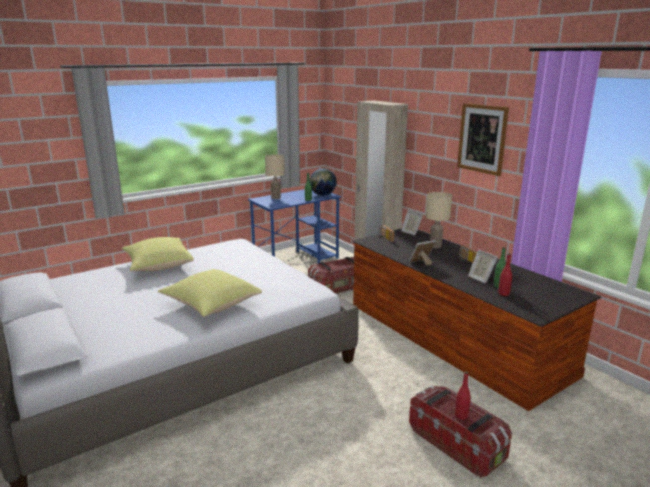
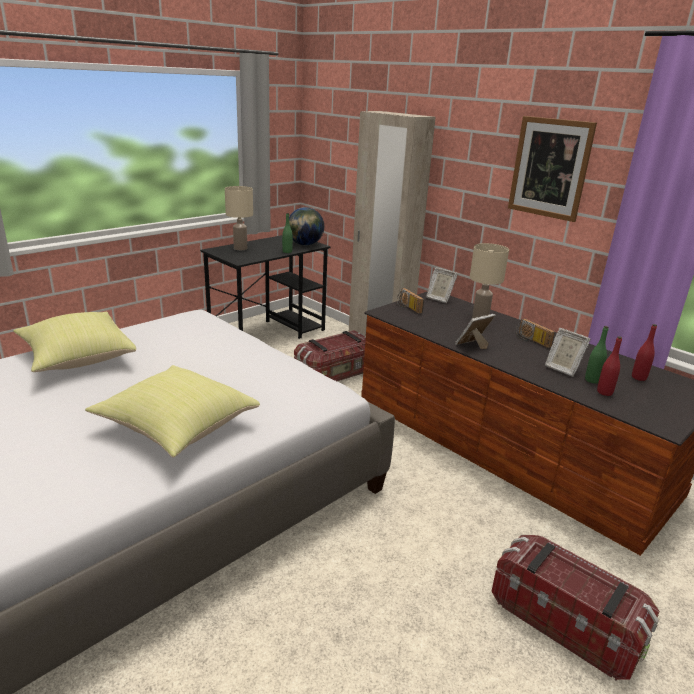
camera: 10 degrees left, 5 degrees up
(296, 260) = (269, 334): blue desk -> black desk
(461, 416) = (582, 588): red bottle -> red bottle (638, 377)

